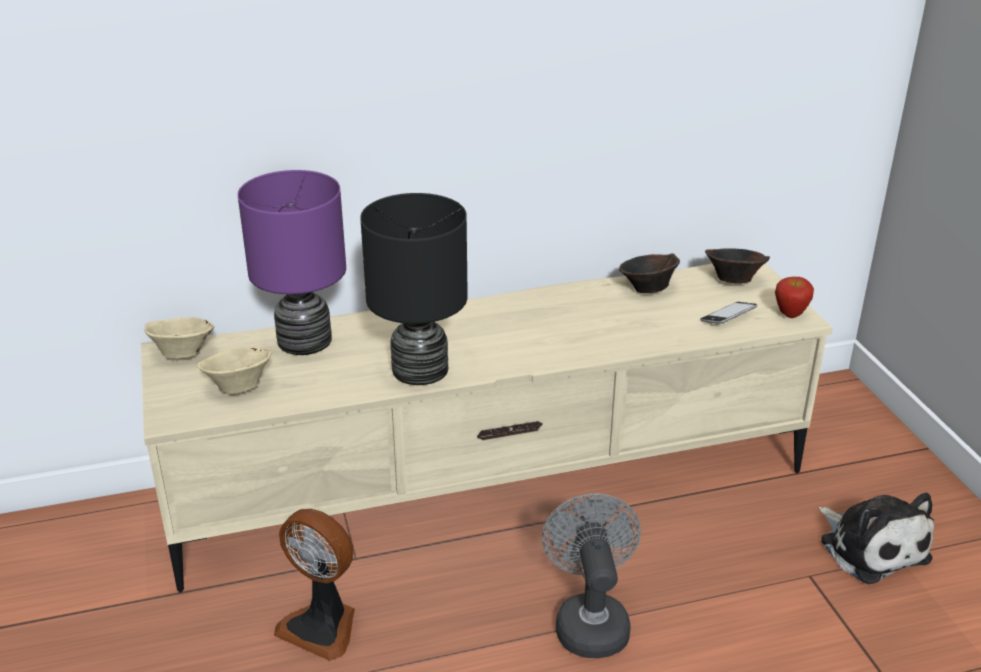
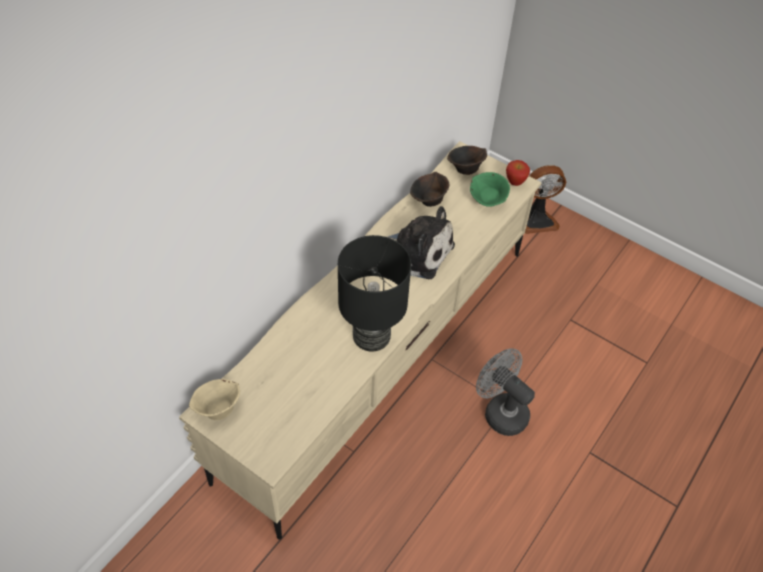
camera: 40 degrees left, 20 degrees up
(237, 387) = (283, 413): beige bowl -> none
(305, 340) = (282, 352): purple table lamp -> none
(322, 626) = (378, 504): fan -> fan (537, 220)
(728, 317) = (488, 201): phone -> green bowl
(870, 547) = (582, 285): plush toy -> plush toy (417, 251)

